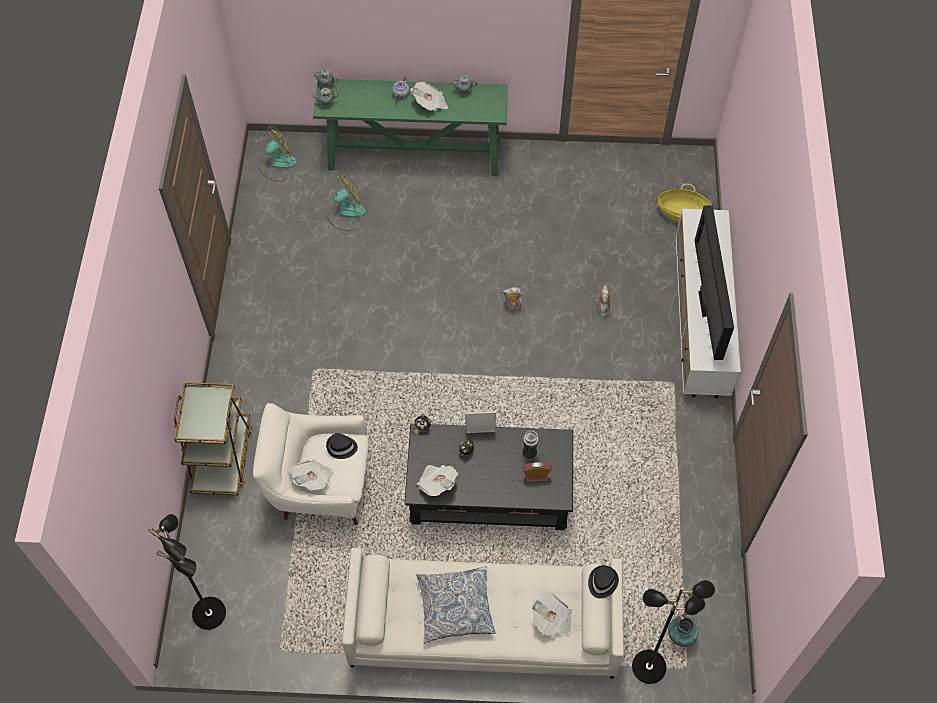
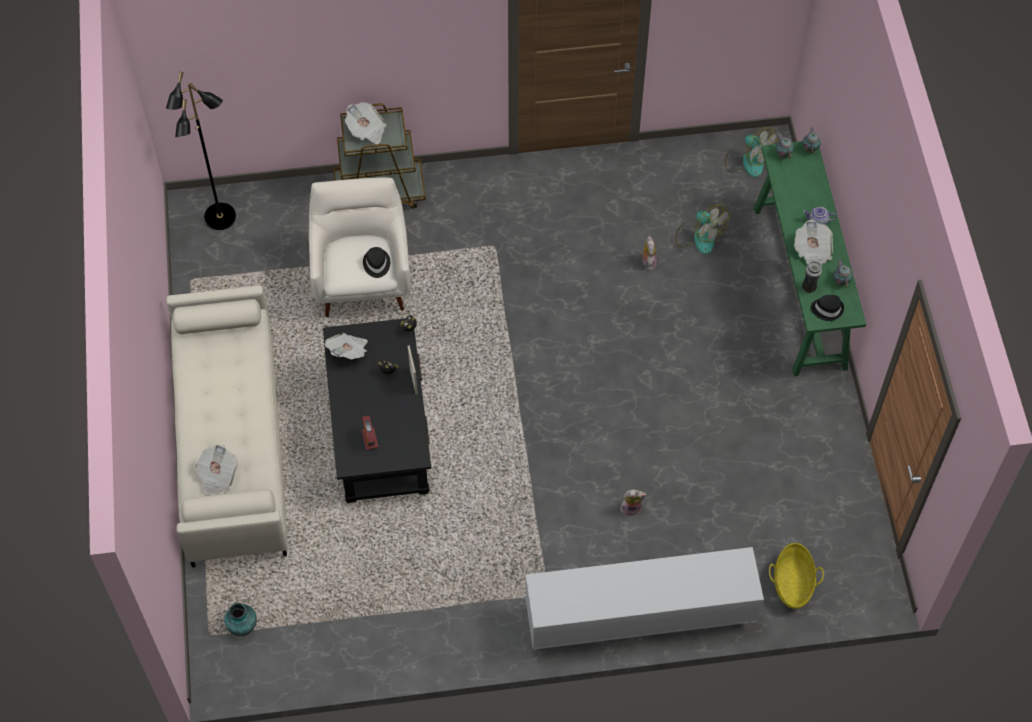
camera: 80 degrees right, 0 degrees up
(314, 479) = (338, 248): newspaper -> newspaper (366, 130)
(455, 607) = (222, 391): pillow -> none
(512, 307) = (612, 417): plush toy -> plush toy (647, 262)
(529, 453) = (395, 429): vase -> vase (809, 288)
(602, 582) = (249, 503): black hat -> black hat (827, 309)
(649, 665) = (208, 599): black floor lamp -> none
(705, 306) = (615, 583): television -> none

